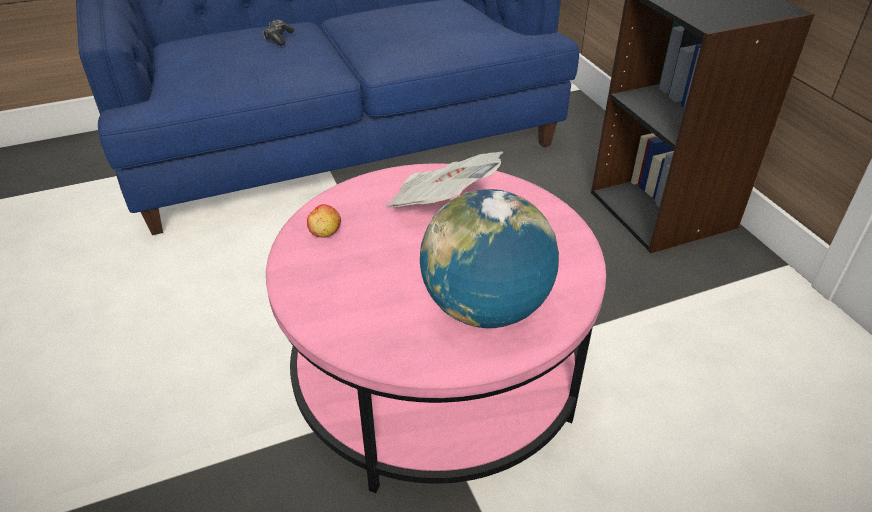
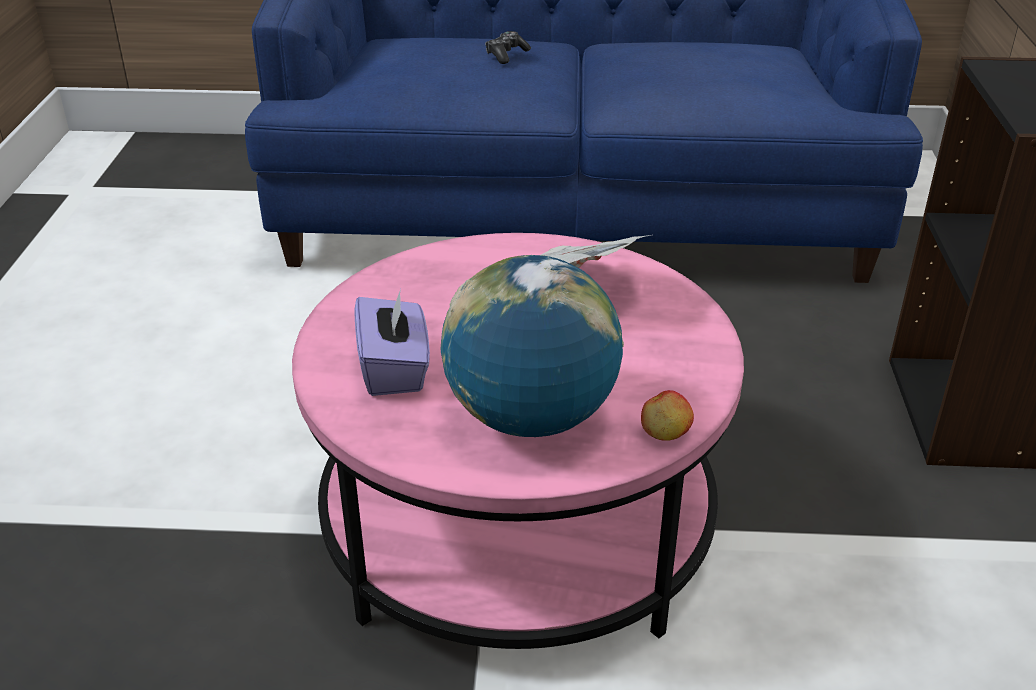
camera: 25 degrees right, 5 degrees down
(325, 232) = (408, 285): apple -> apple (665, 433)
(363, 302) = (394, 369): none -> purple tissue box

